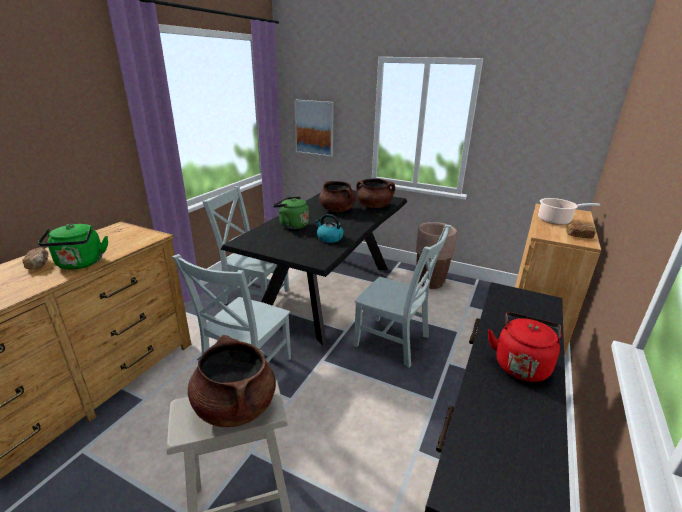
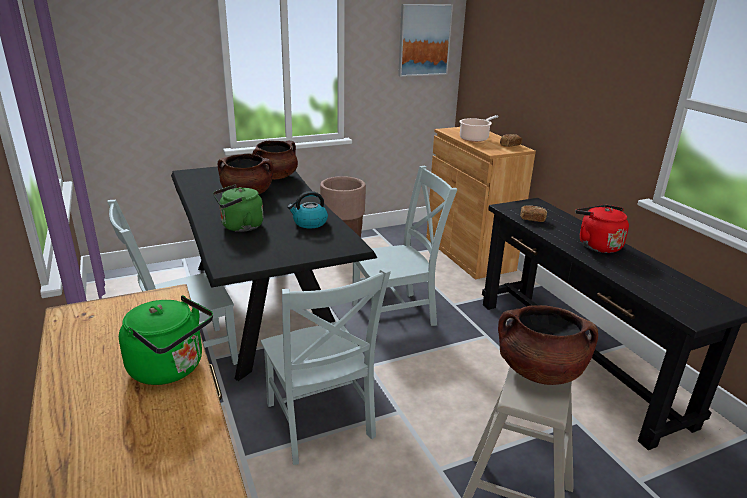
camera: 50 degrees left, 0 degrees up
(39, 264) = (107, 405): bread -> bread (532, 219)
(314, 128) = (123, 88): picture -> picture (424, 40)

